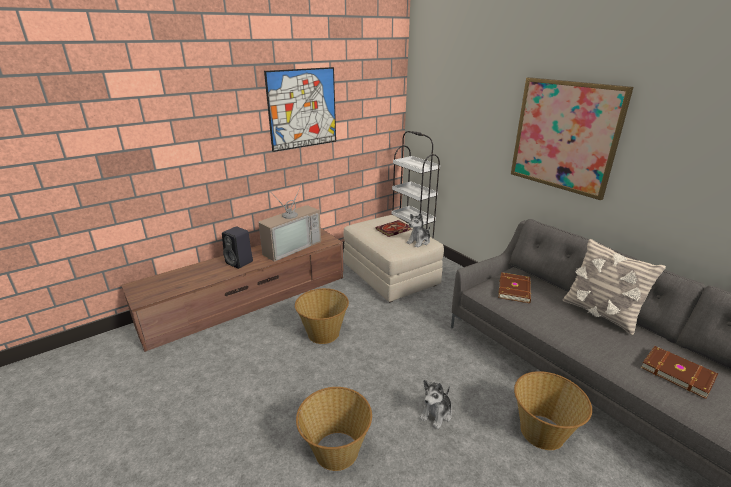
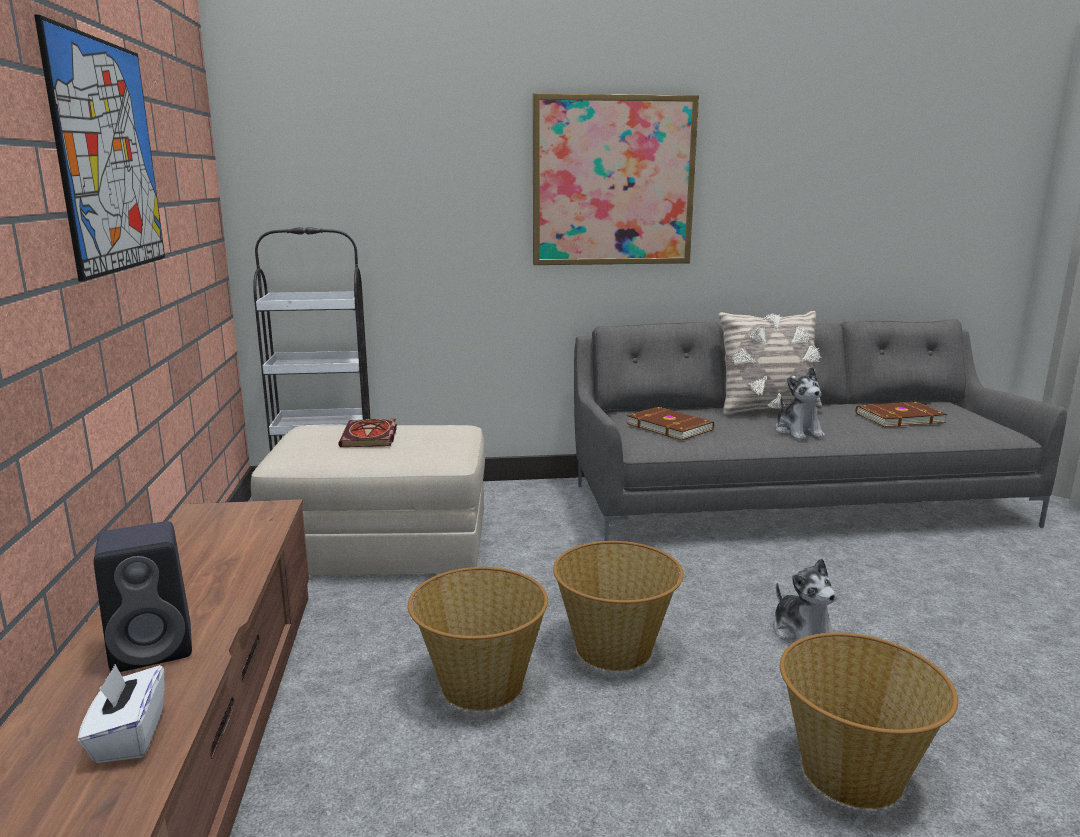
camera: 60 degrees left, 10 degrees down
(203, 277) = (128, 737): none -> white tissue box
(290, 246) = (207, 557): television -> none
(419, 242) = (448, 433): plush toy -> plush toy (798, 431)
(542, 432) = (874, 569): basket -> basket (615, 649)

